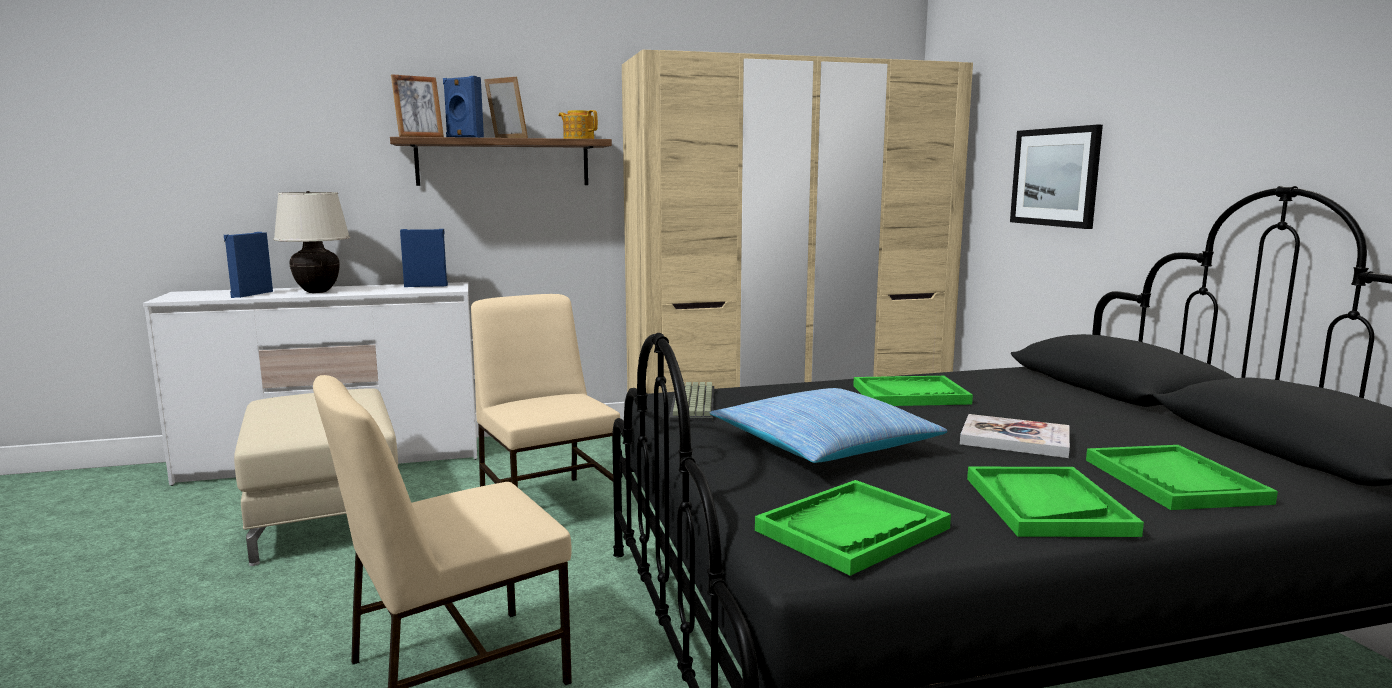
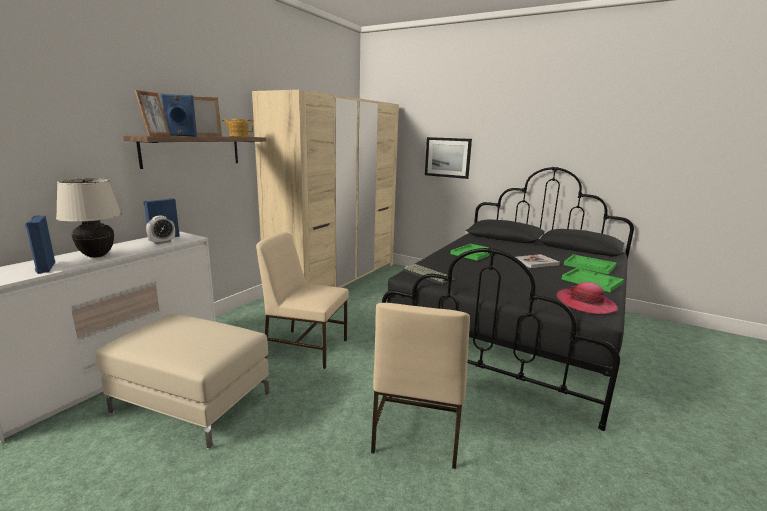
camera: 45 degrees left, 5 degrees up
(409, 289) = (162, 242): none -> alarm clock
(823, 445) = (506, 279): pillow -> none
(852, 530) = (585, 304): green tray -> hat

